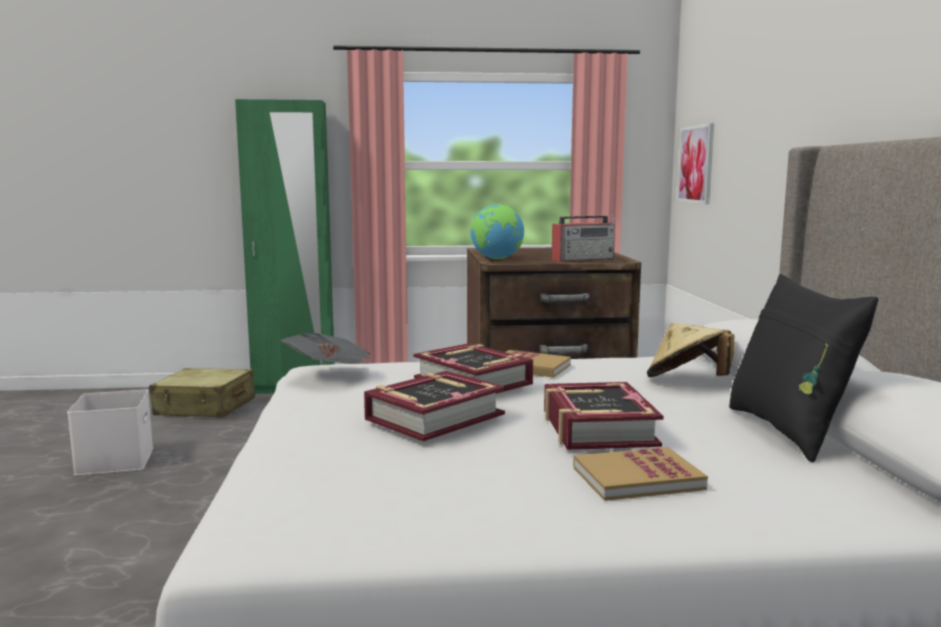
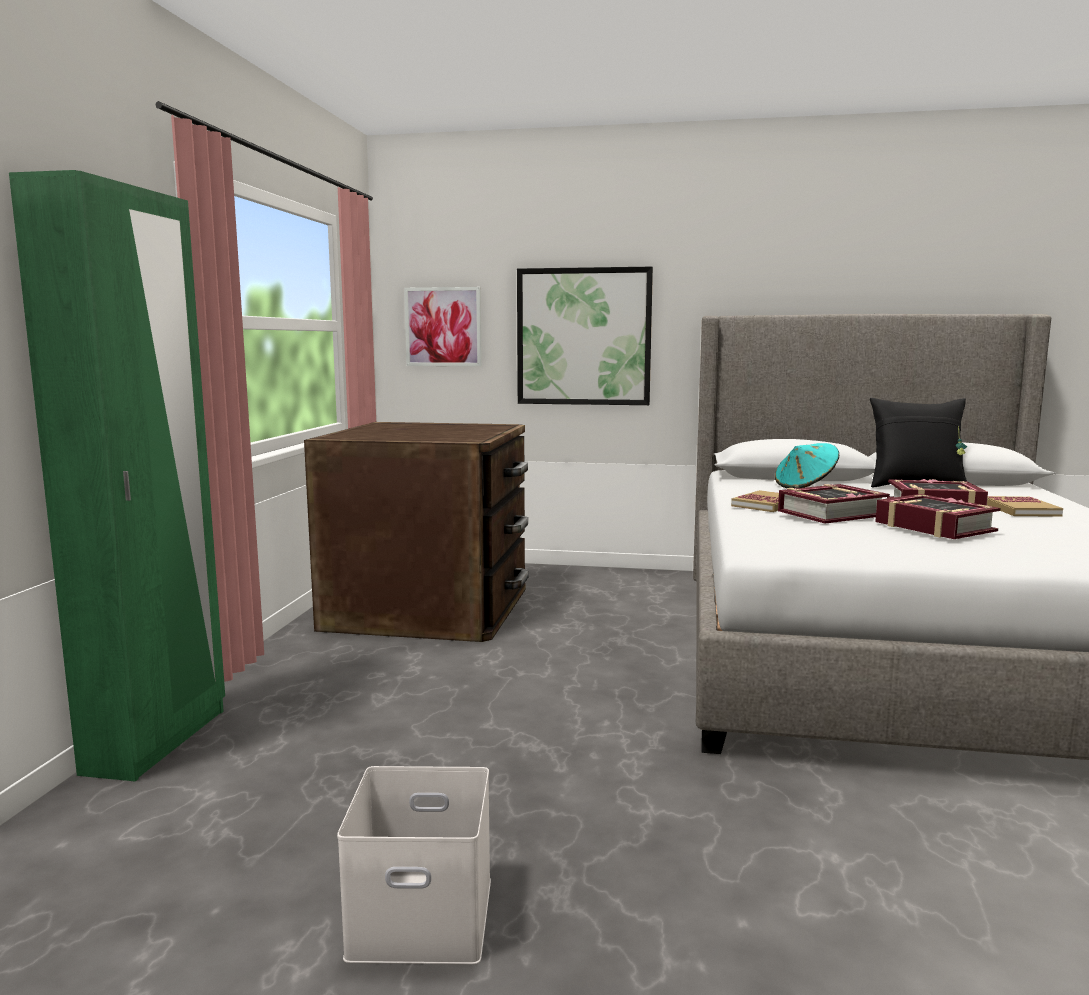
camera: 75 degrees left, 0 degrees up
(205, 407) = (167, 830): beige suitcase -> none
(330, 374) = (803, 543): newspaper -> none
(496, 259) = (444, 439): globe -> none
(583, 259) = (483, 429): radio -> none
(687, 381) = (805, 486): beige hat -> turquoise hat
(761, 174) = (583, 337): none -> picture

